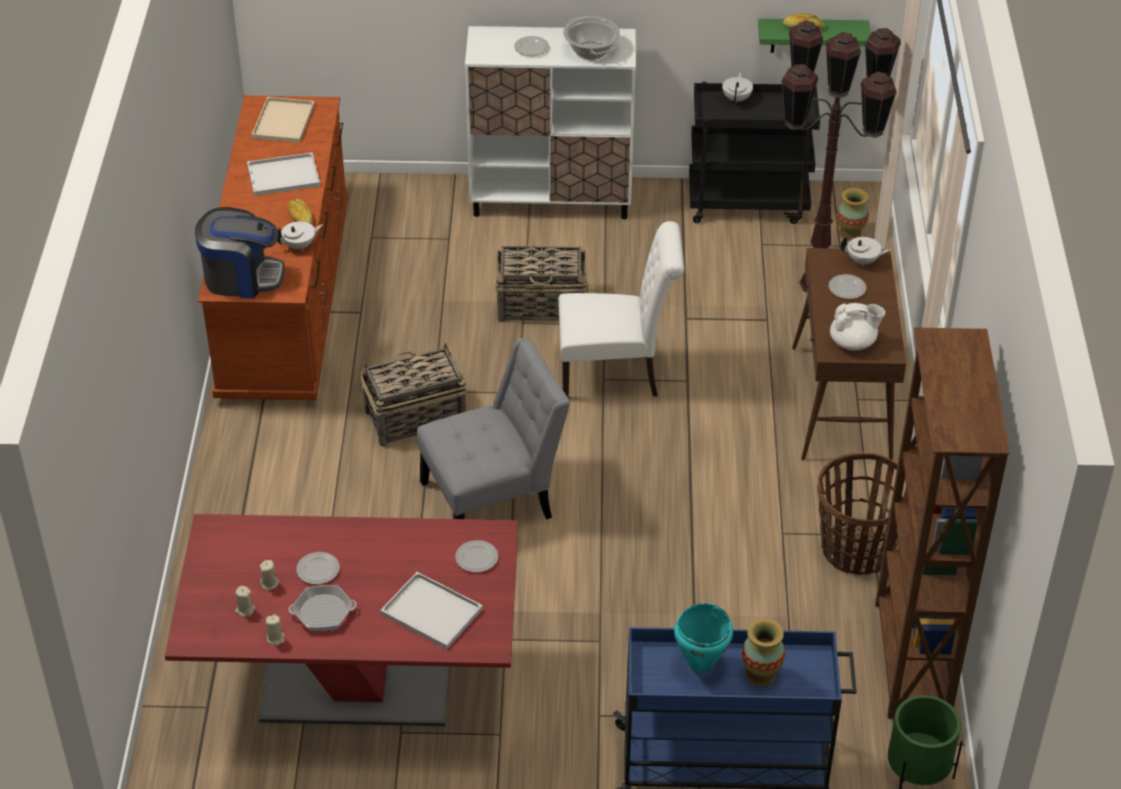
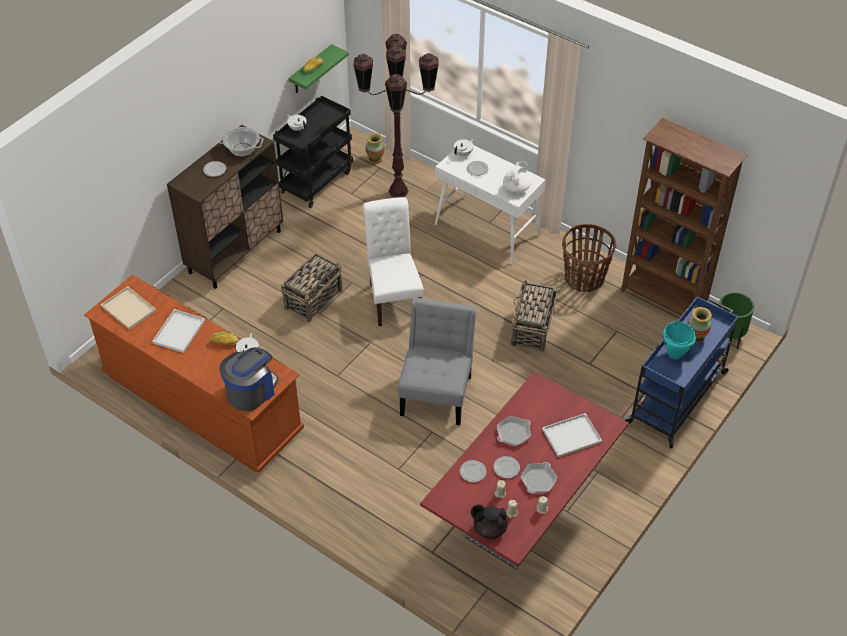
camera: 55 degrees left, 5 degrees up
(202, 599) = (489, 528): none -> black teapot
(385, 549) = (513, 433): none -> frying pan
(414, 418) = (350, 394): basket -> basket (532, 329)
(477, 558) = (548, 400): plate -> plate (472, 472)
(551, 200) = (235, 251): white cabinet -> brown cabinet
(616, 375) = (393, 298): white chair -> white chair turned 45 degrees counterclockwise
(841, 404) = (487, 229): brown console table -> white console table

